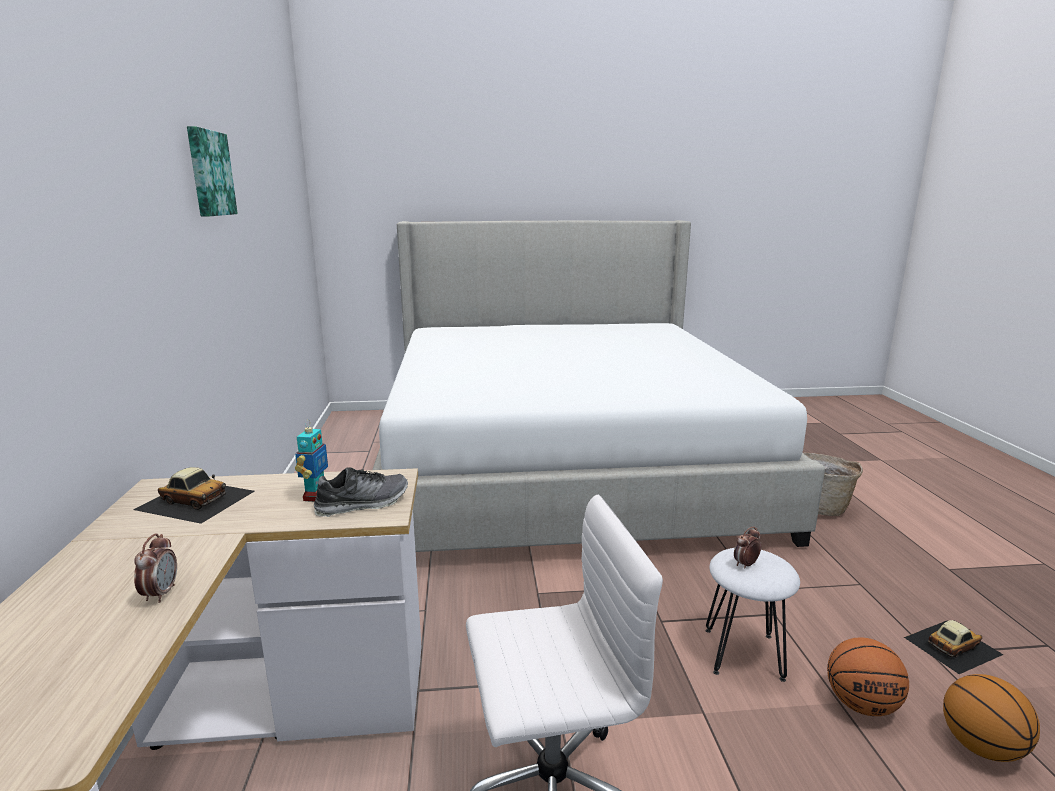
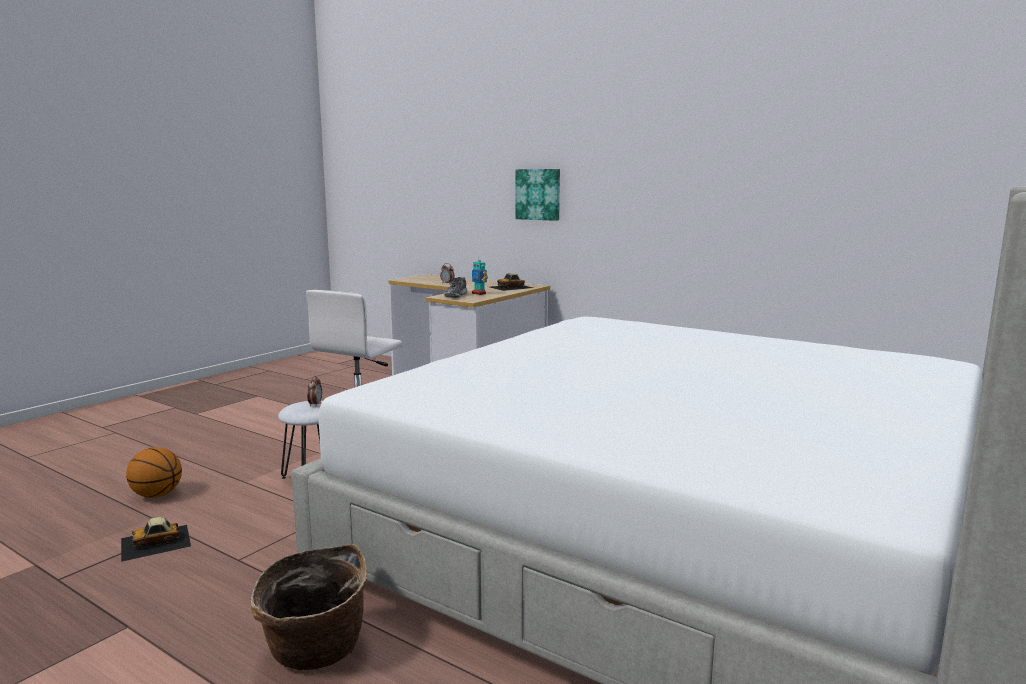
camera: 130 degrees right, 5 degrees down
(209, 173) = (698, 139): picture -> picture (538, 194)
(861, 704) = (231, 485): basketball -> none
(952, 645) = (156, 542): toy car -> toy car turned 45 degrees clockwise

